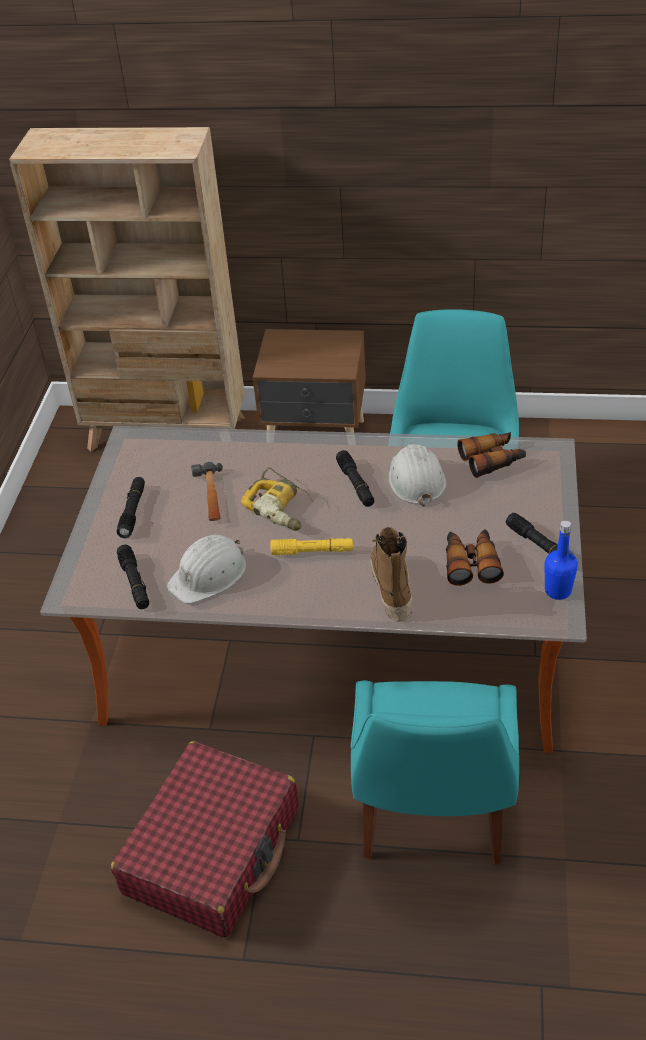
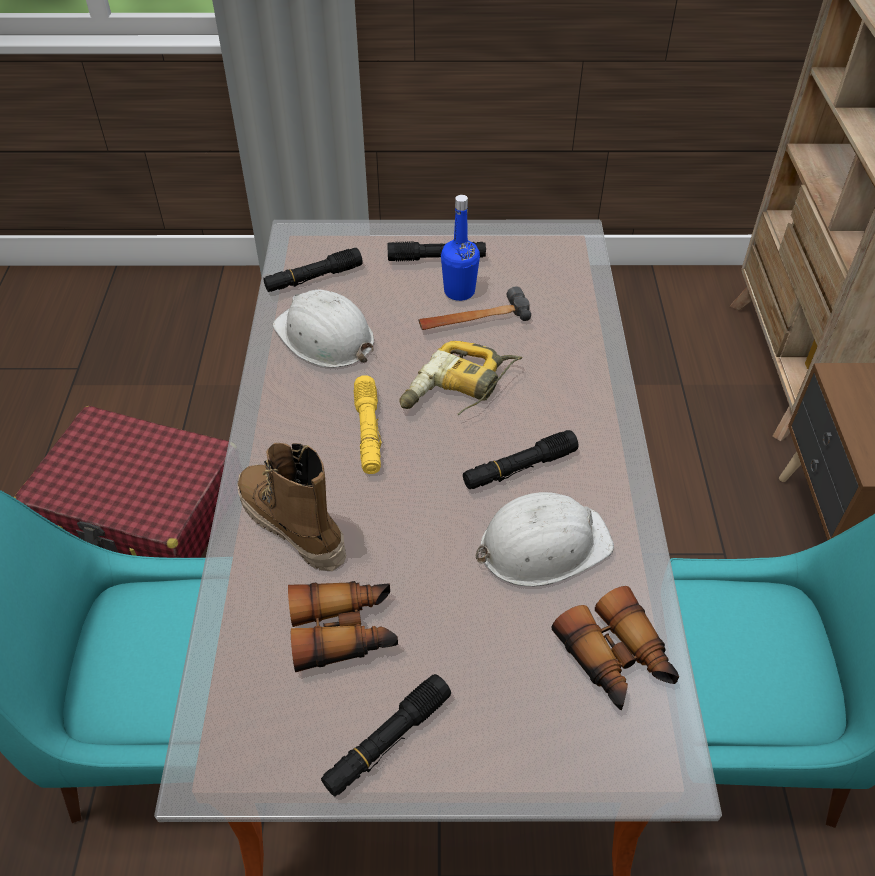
camera: 80 degrees right, 5 degrees up
(391, 588) = (292, 527): boot -> boot turned 120 degrees counterclockwise
(558, 591) = (272, 770): blue bottle -> blue bottle (459, 291)

